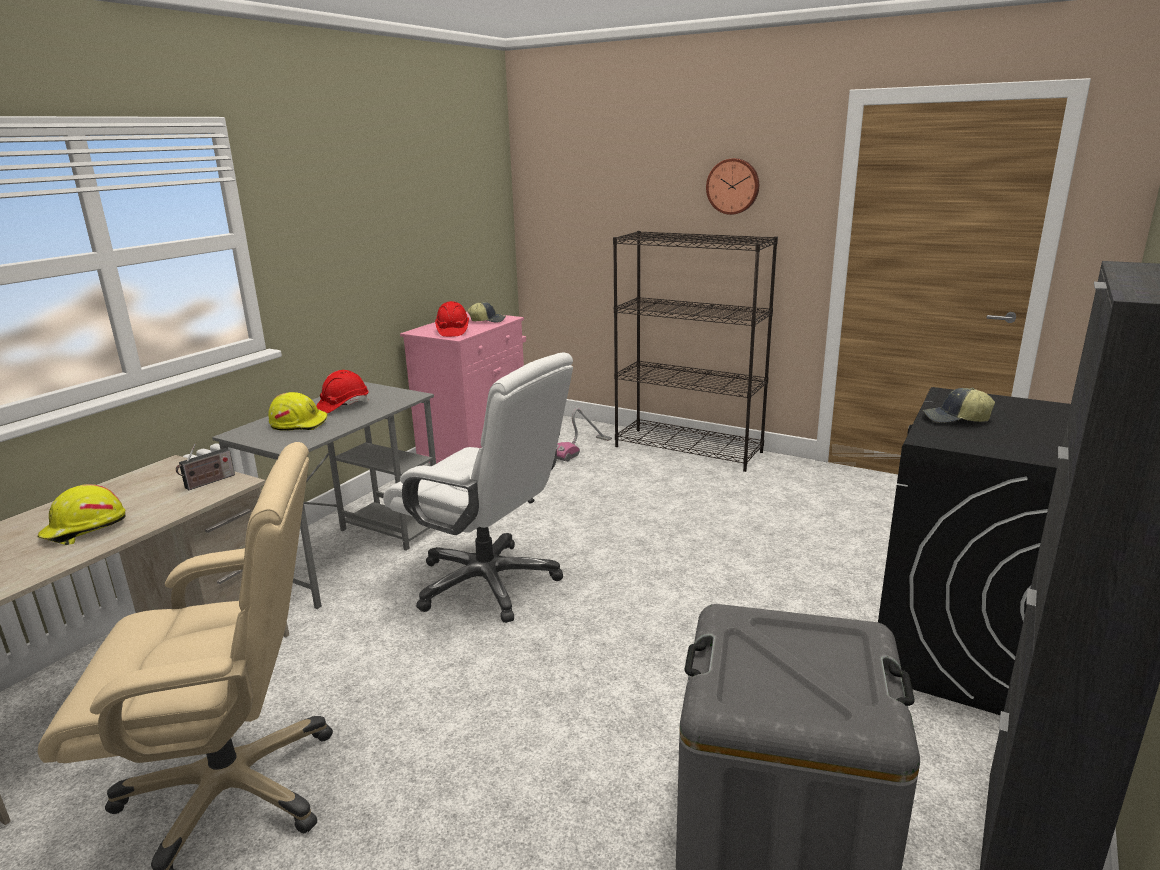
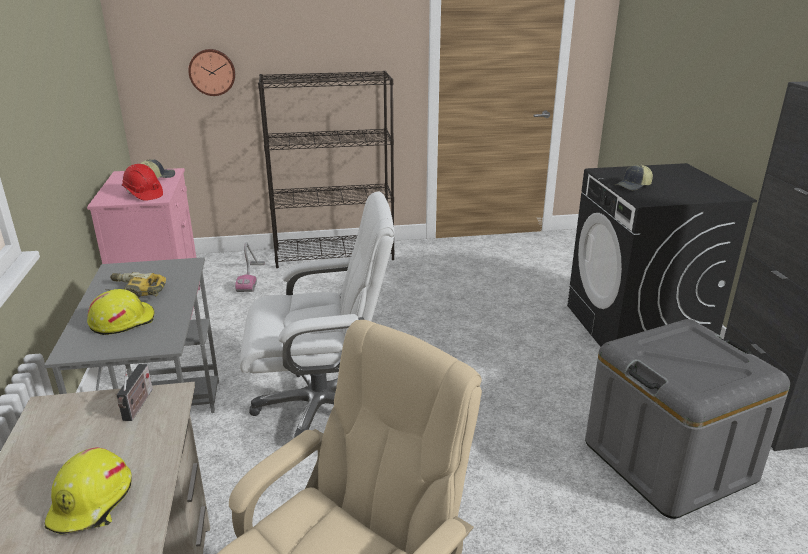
camera: 40 degrees left, 5 degrees up
(343, 406) = (135, 292): red hard hat -> power drill
(733, 186) = (344, 31): wall clock -> wall clock (212, 72)

